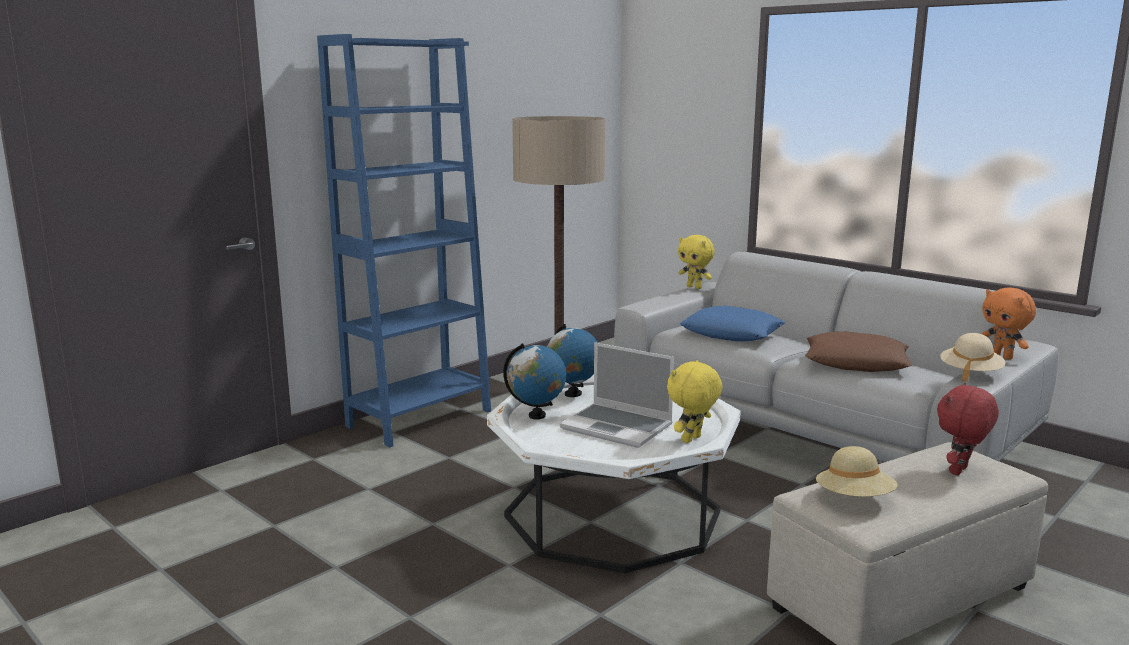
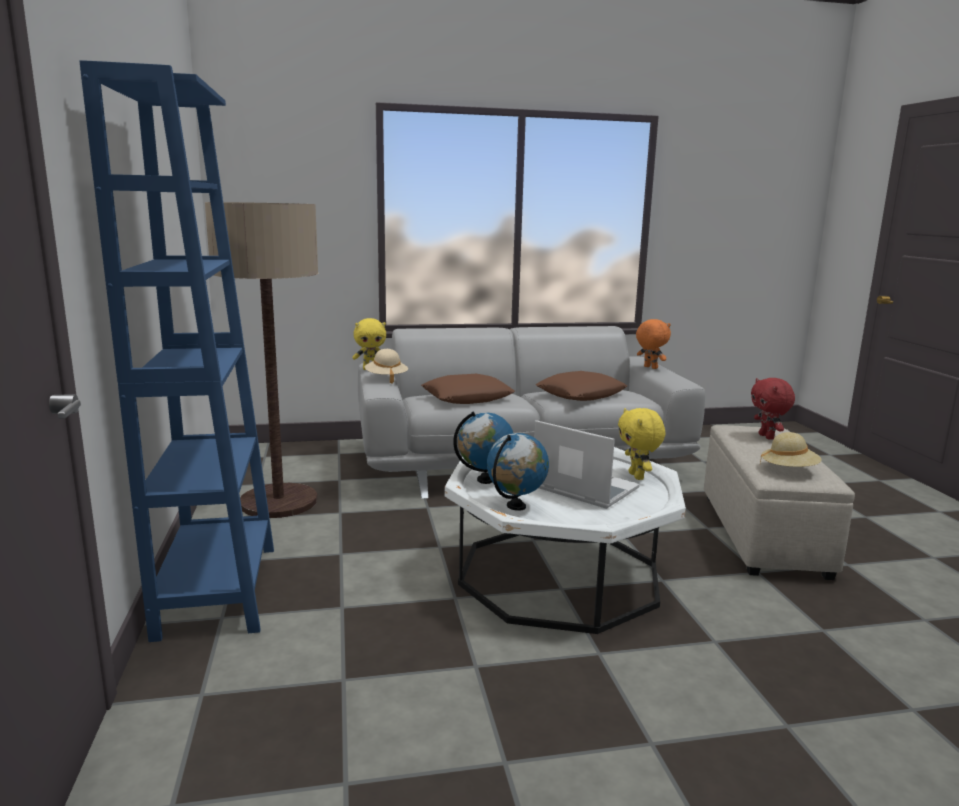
camera: 55 degrees left, 0 degrees up
(618, 427) = (583, 488): laptop -> laptop turned 120 degrees counterclockwise
(732, 333) = (467, 397): blue pillow -> brown pillow
(970, 373) = (670, 380): beige hat -> beige hat (386, 378)
(1002, 356) = (649, 367): orange plush toy -> orange plush toy turned 135 degrees counterclockwise

